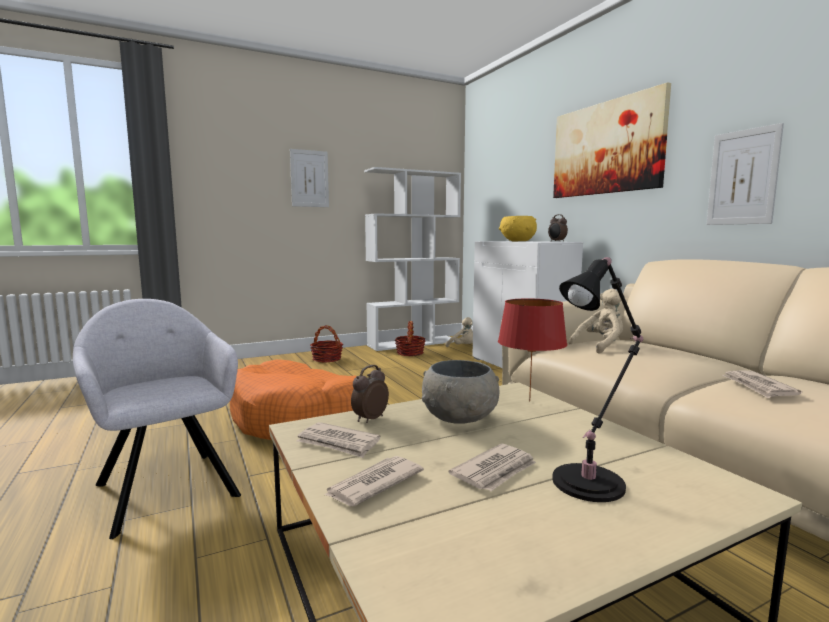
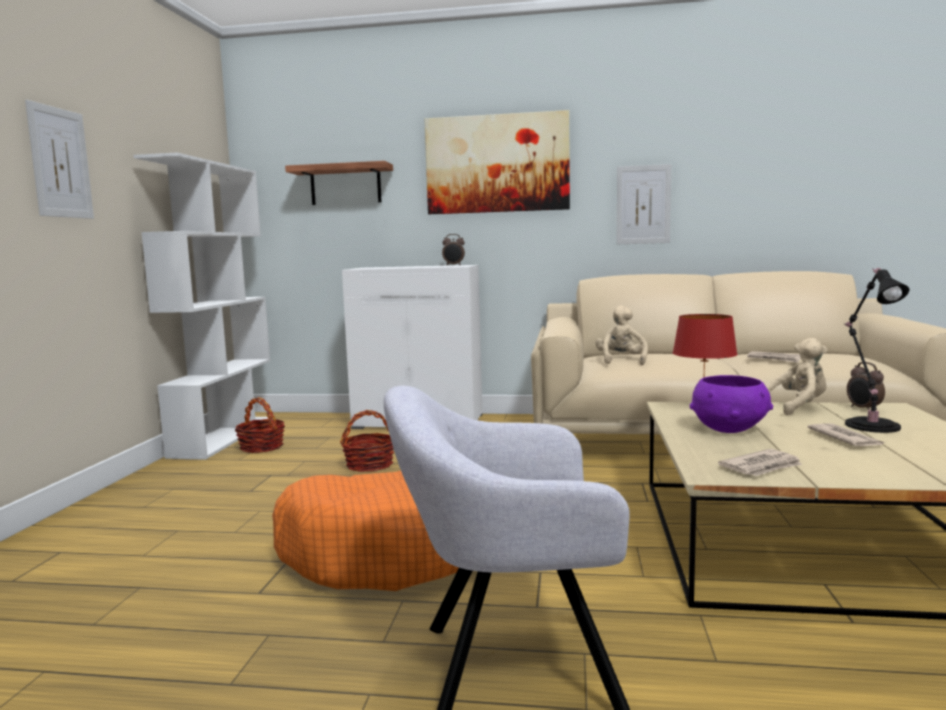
camera: 55 degrees left, 0 degrees up
(327, 359) = (167, 491): basket -> basket (369, 465)
(369, 419) = (705, 451): alarm clock -> alarm clock (863, 409)
(373, 484) = (858, 468): newspaper -> none
(460, 419) = (729, 429): grey bowl -> purple bowl
(463, 347) = (302, 423): beige plush toy -> beige plush toy (797, 407)
(512, 178) = (345, 185): none -> shelf
(517, 241) = (409, 267): yellow bowl -> none

